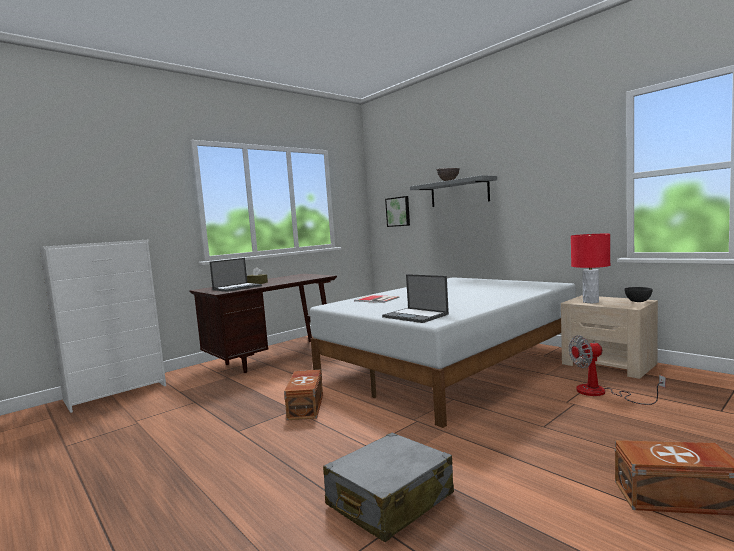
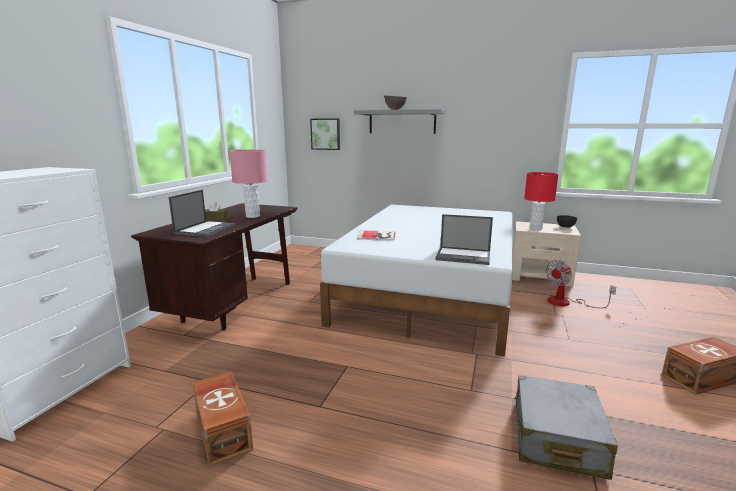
camera: 30 degrees left, 10 degrees up
(287, 281) = (252, 216): none -> pink table lamp
(307, 406) = (356, 359): brown storage box -> brown storage box (224, 430)

